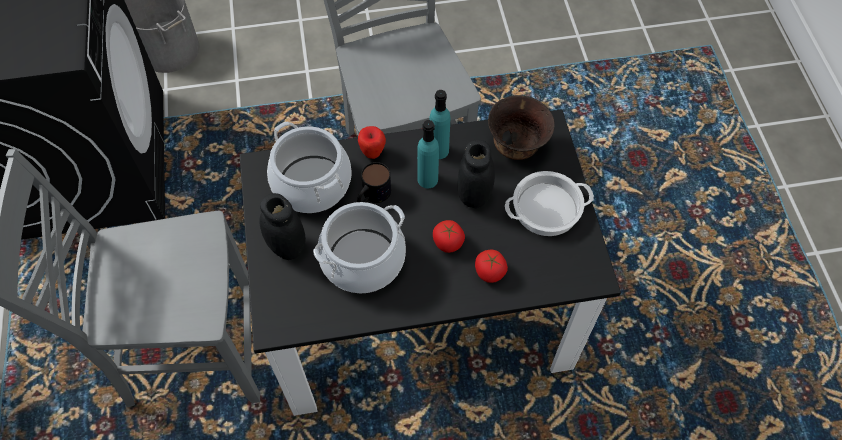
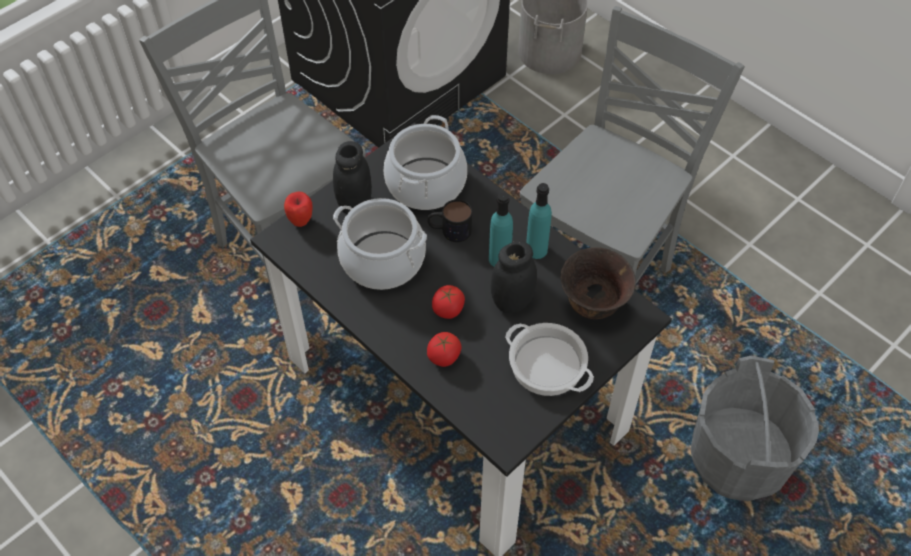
camera: 55 degrees right, 5 degrees down
(372, 152) = (492, 205): apple -> apple (301, 221)
(596, 174) = (737, 459): none -> grey bucket

